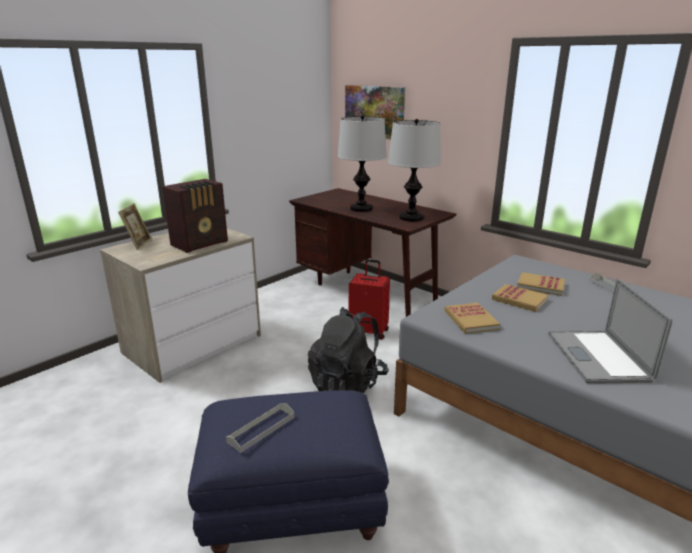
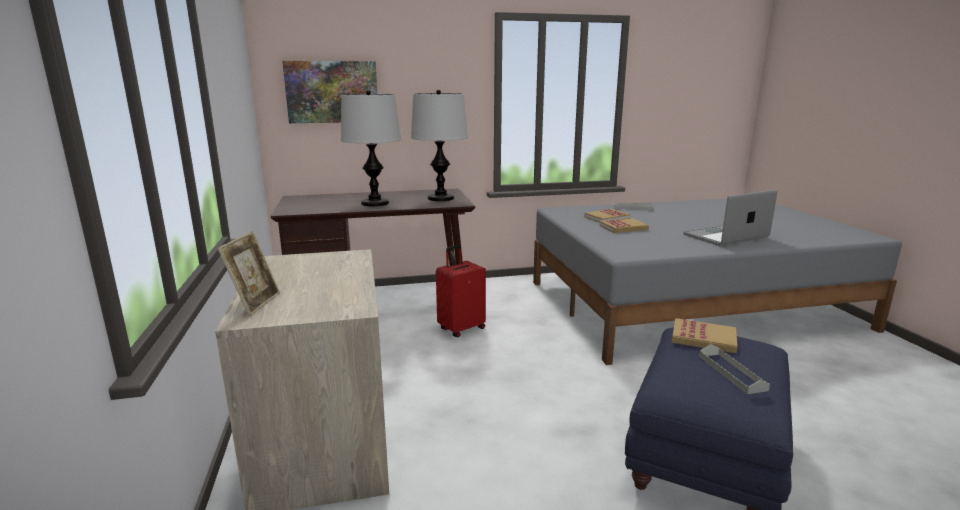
camera: 55 degrees left, 5 degrees down
(138, 244) = (255, 303): picture frame -> picture frame turned 60 degrees clockwise
(201, 243) = (339, 272): radio -> none
(348, 384) = (539, 369): black backpack -> none
(471, 320) = (643, 246): book -> book (703, 338)
(597, 356) = (726, 236): laptop -> laptop turned 120 degrees clockwise

